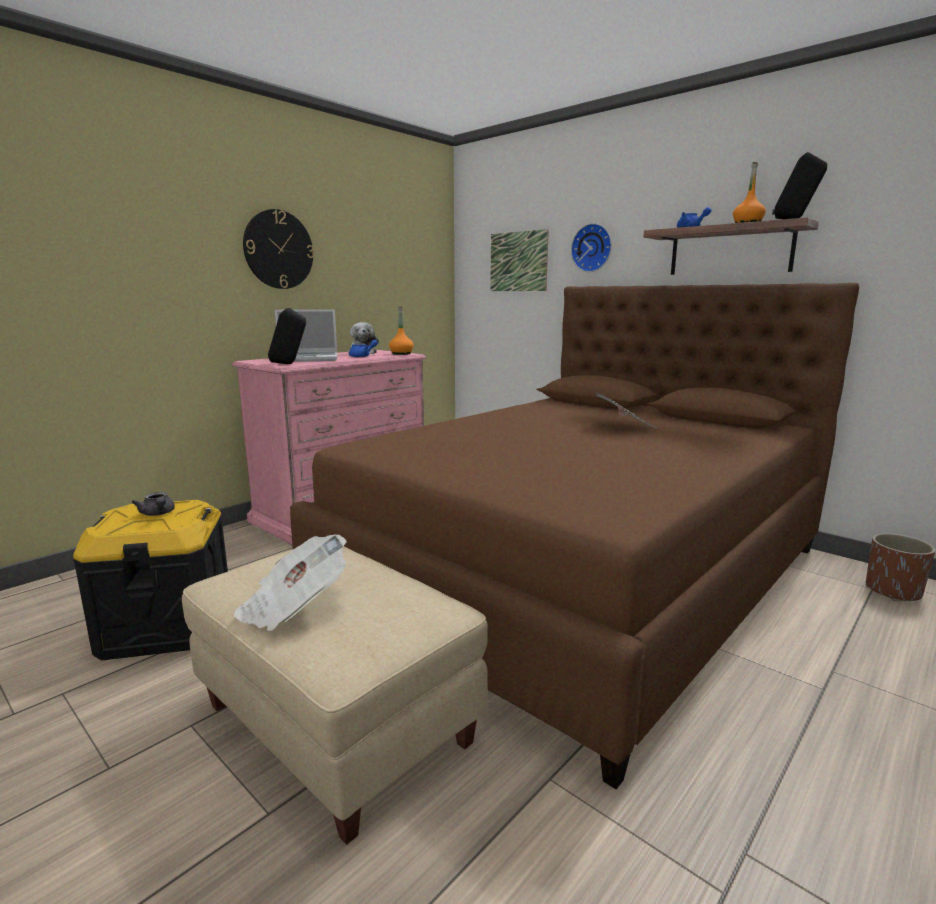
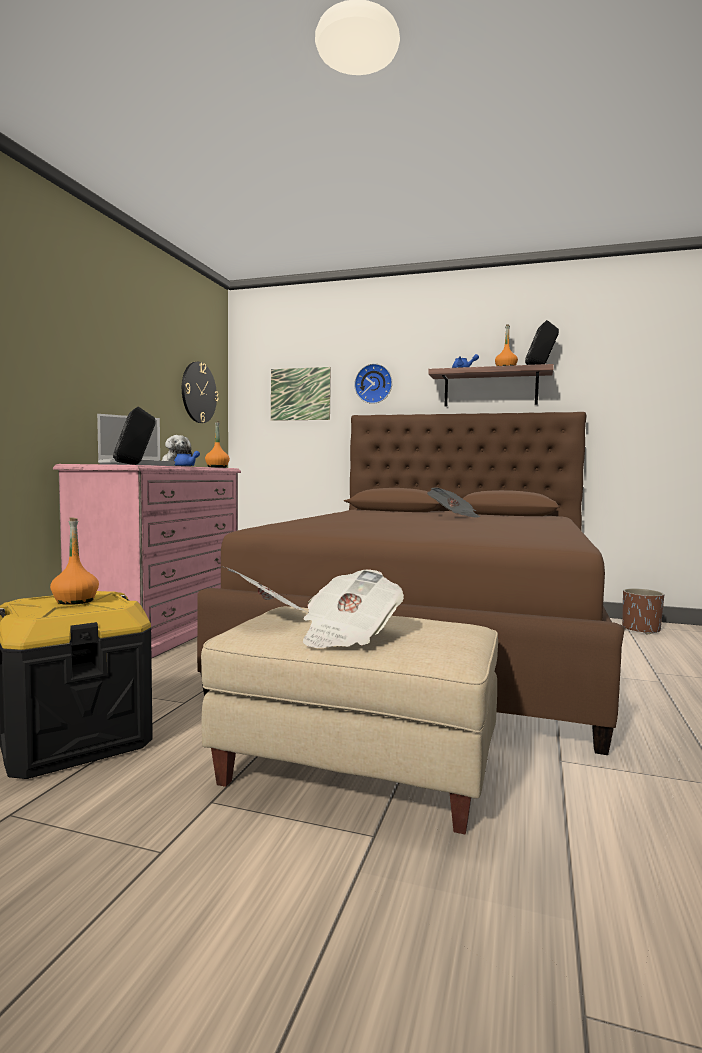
camera: 25 degrees left, 10 degrees down
(158, 514) = (75, 601): grey teapot -> orange bottle
(271, 563) = (271, 617): none -> newspaper
(278, 249) = (96, 355): wall clock -> wall clock (198, 392)

